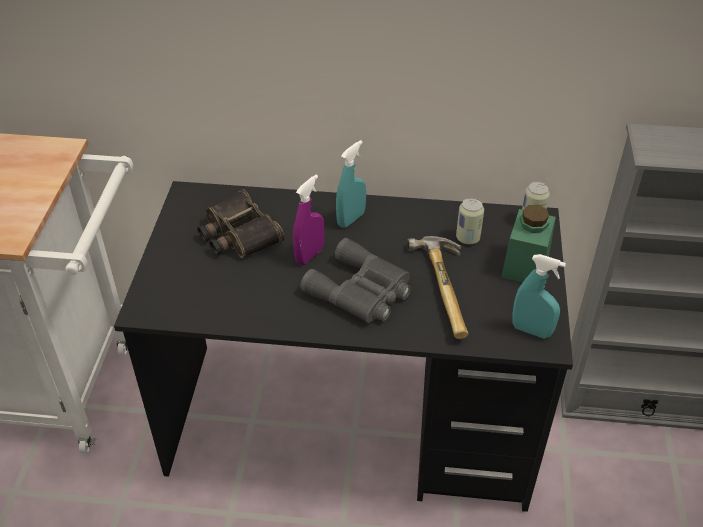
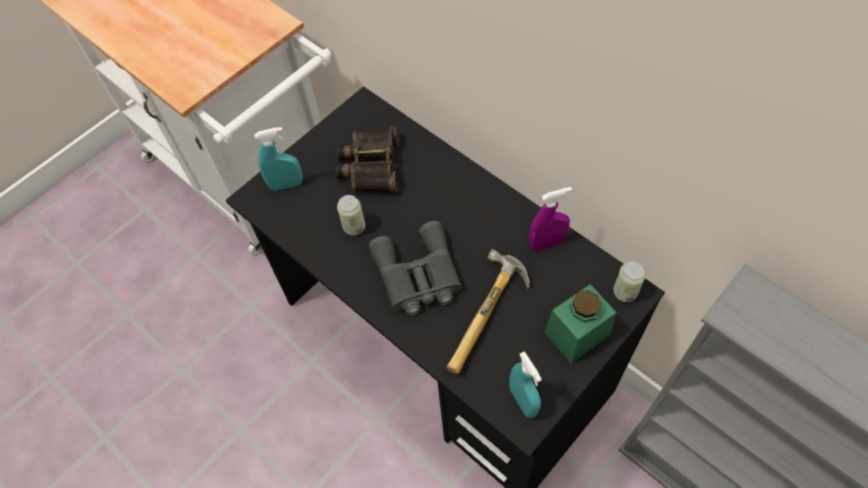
camera: 40 degrees right, 15 degrees up
(309, 255) = (407, 217): purple spray bottle -> purple spray bottle (546, 243)
(351, 219) = (468, 200): turquoise spray bottle -> turquoise spray bottle (286, 185)
(467, 238) = (550, 276): can -> can (354, 227)

